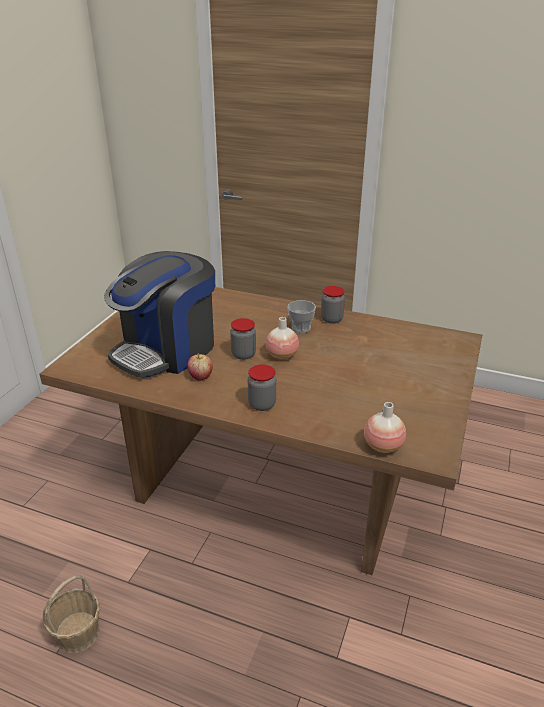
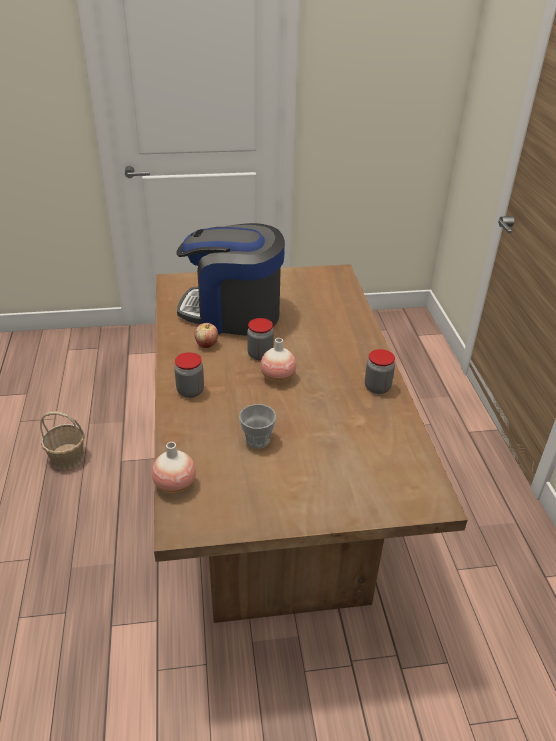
camera: 60 degrees right, 5 degrees up
(301, 328) = (338, 373): cup -> cup (257, 440)

